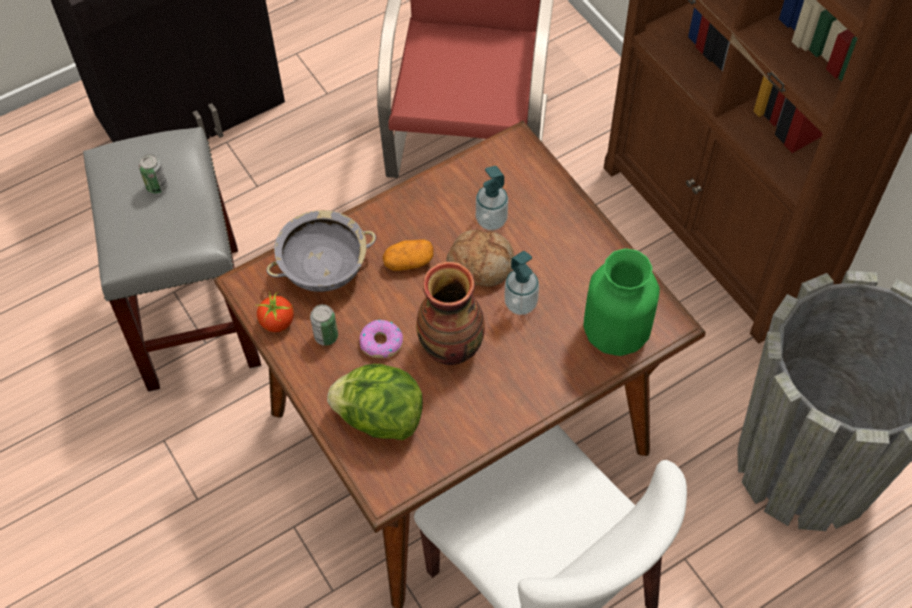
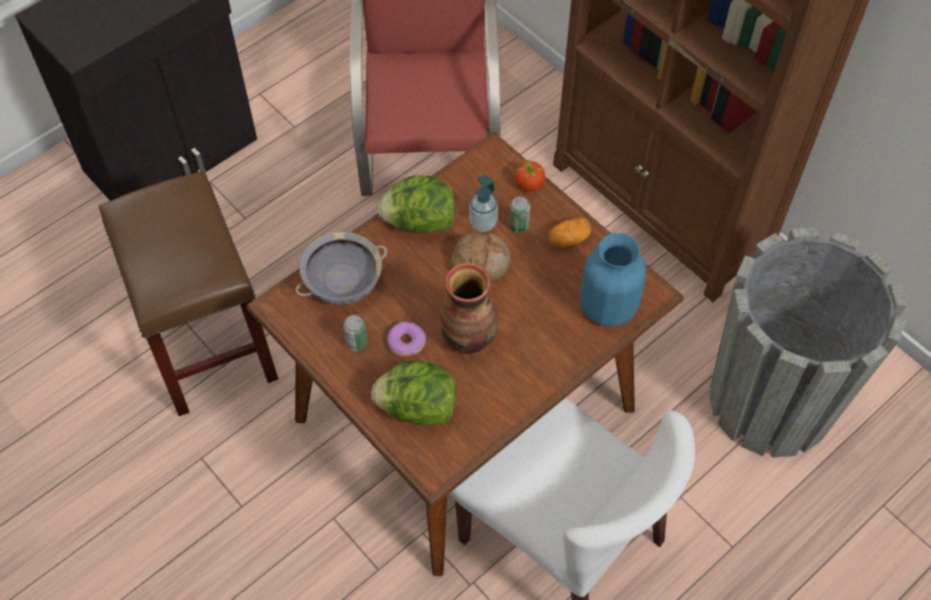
camera: 10 degrees left, 0 degrees up
(157, 186) = (174, 229): can -> can (518, 225)
(195, 317) = (210, 343): grey stool -> brown stool
(277, 322) = (311, 336): tomato -> tomato (529, 184)
(408, 262) = (417, 268): potato -> potato (568, 239)
(420, 210) = (419, 222): none -> lettuce
(520, 303) = (522, 292): soap dispenser -> none
(616, 332) = (608, 306): green vase -> blue vase

